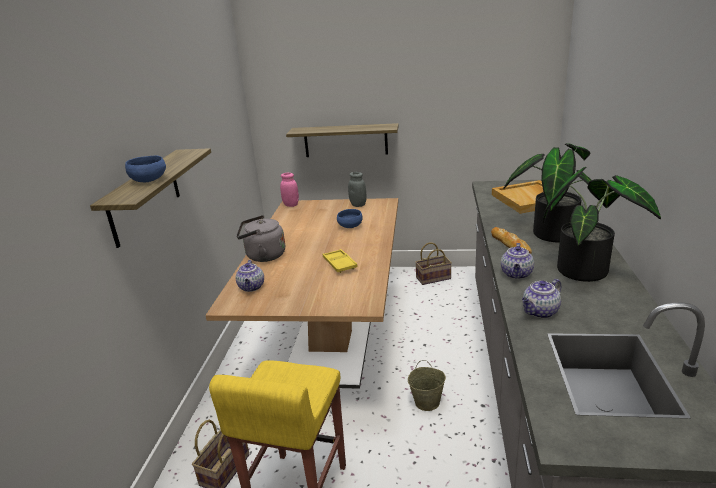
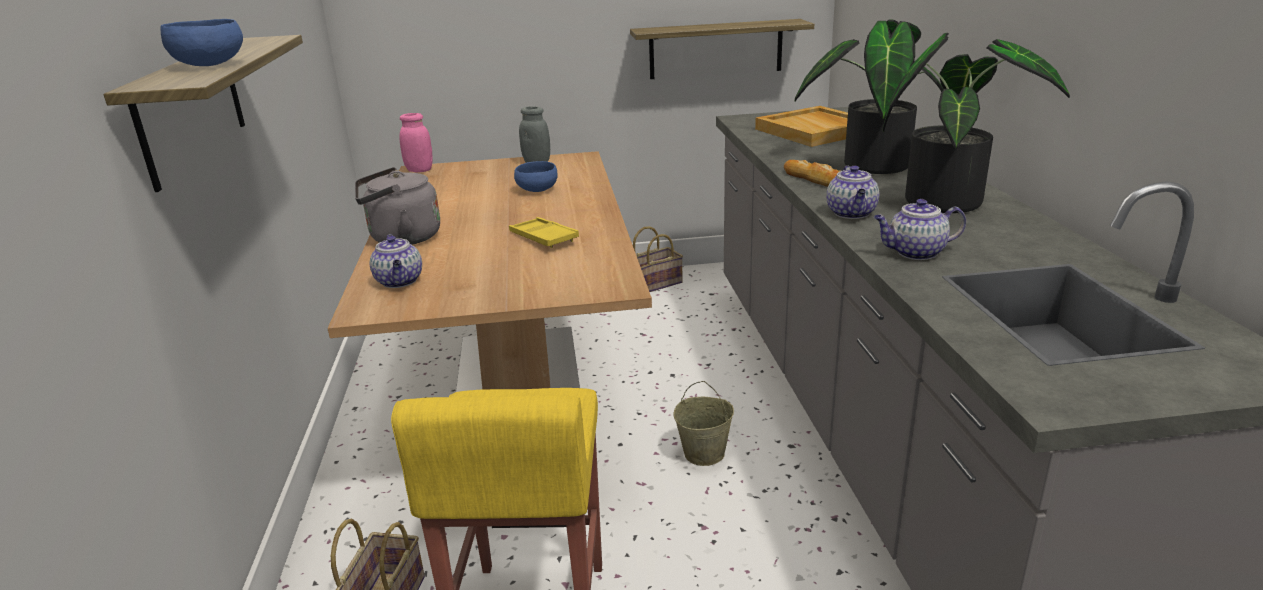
camera: 15 degrees left, 0 degrees up
(345, 140) = (501, 63): shelf -> shelf (716, 49)
(540, 312) = (915, 253): teapot -> teapot turned 45 degrees clockwise

